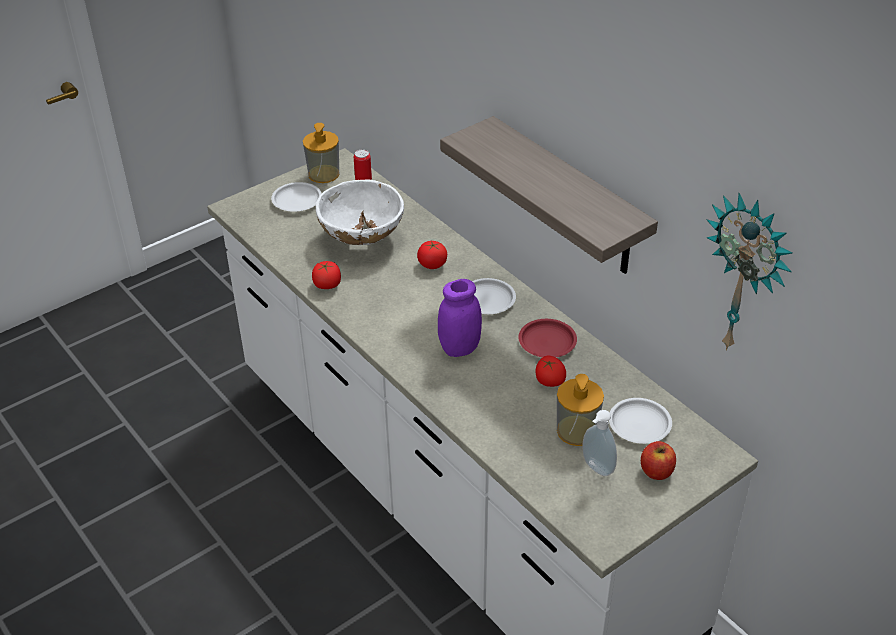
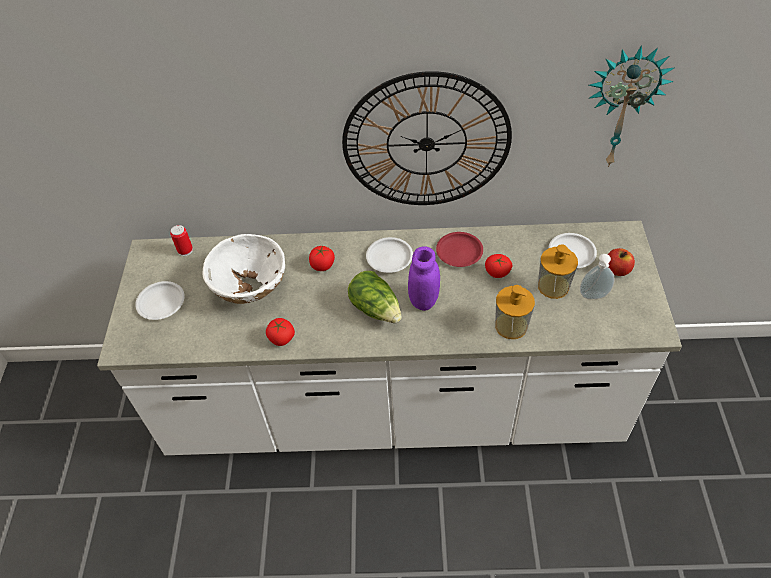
camera: 50 degrees left, 10 degrees up
(323, 174) = (149, 269): soap dispenser -> soap dispenser (511, 325)
(417, 323) = (376, 308): none -> lettuce
(568, 198) = (426, 143): shelf -> wall clock

